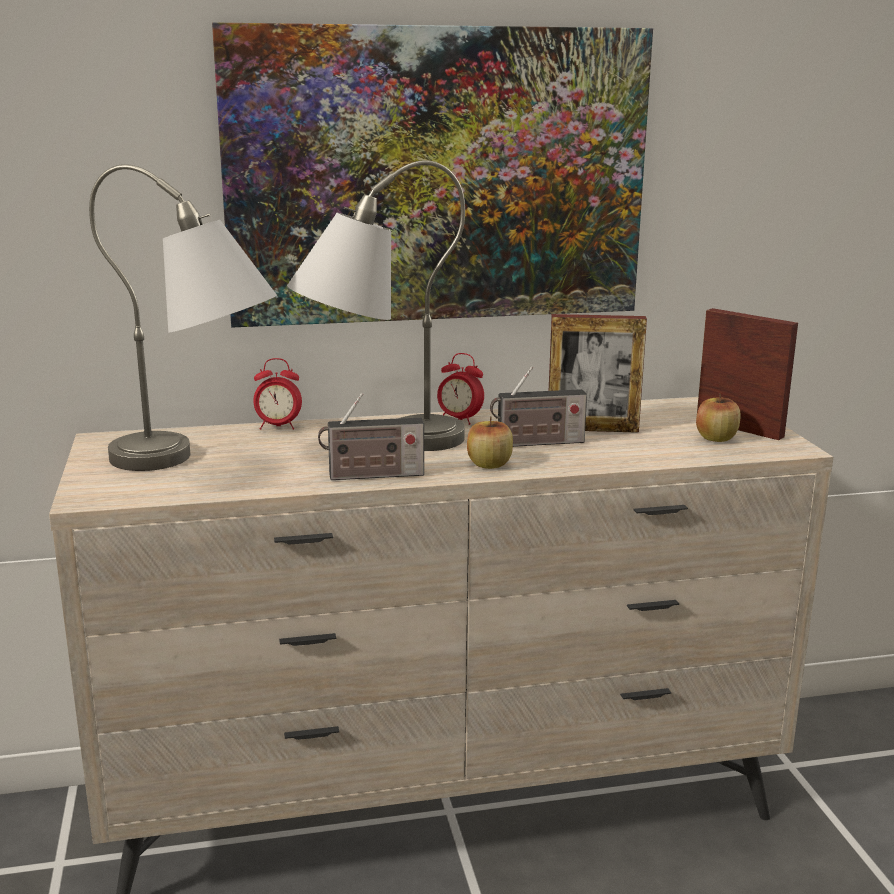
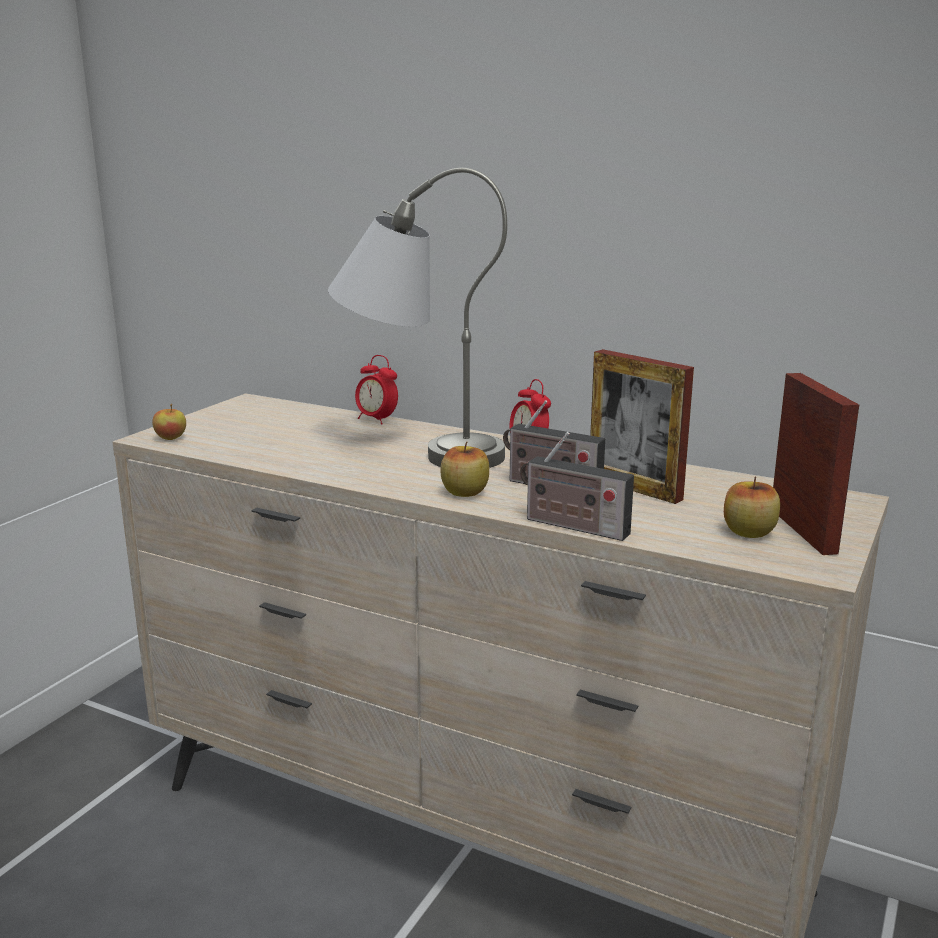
camera: 40 degrees right, 0 degrees up
(112, 493) = (171, 438): none -> apple
(198, 463) = (265, 432): grey table lamp -> none
(371, 475) = (354, 474): radio -> radio (571, 526)
(437, 176) = (542, 191): picture -> none

